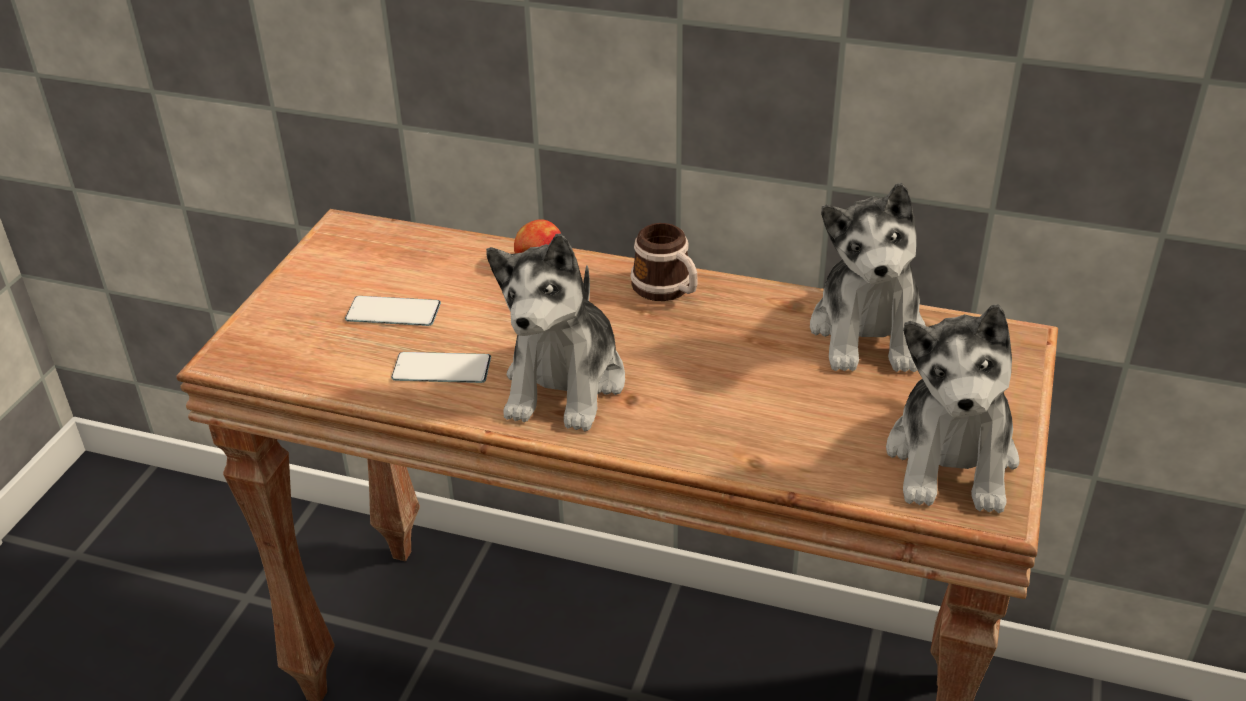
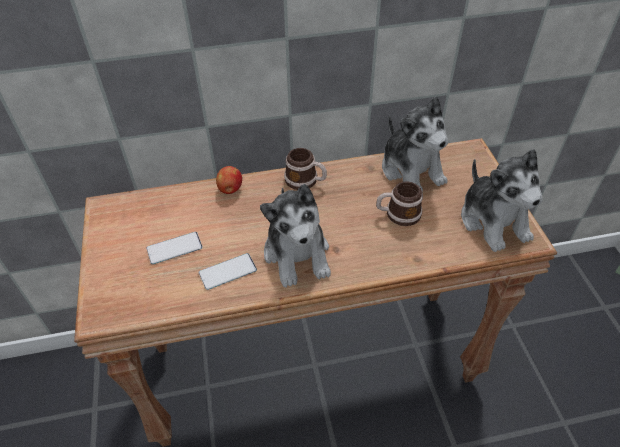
camera: 30 degrees left, 10 degrees up
(782, 388) = (398, 214): none -> mug

